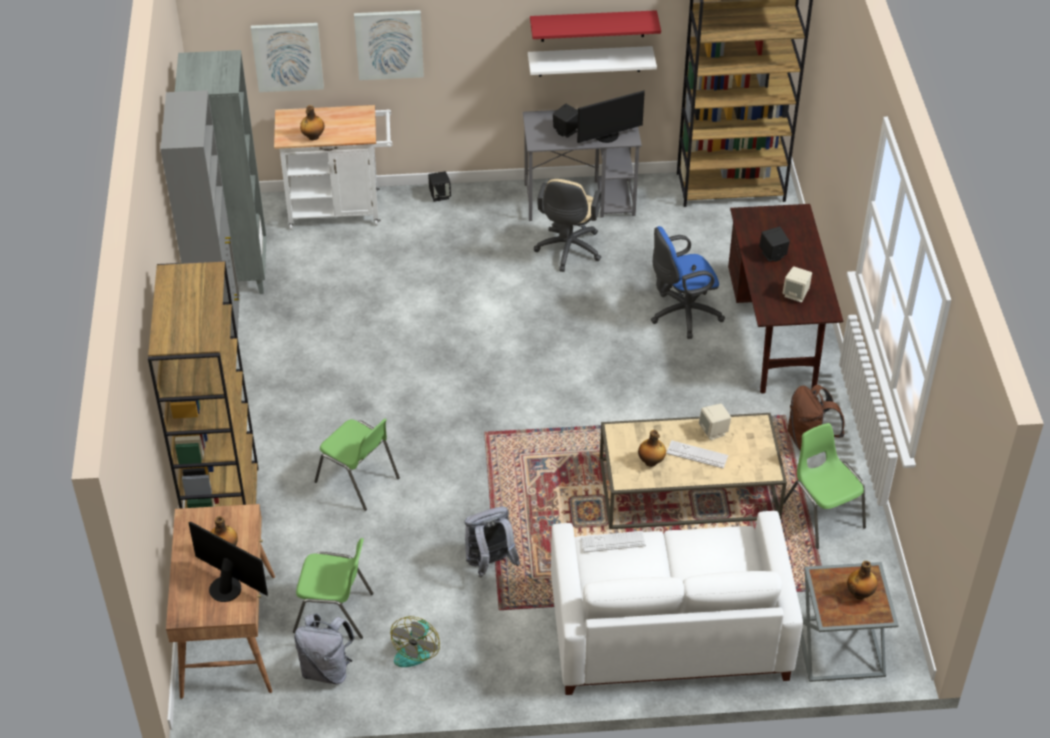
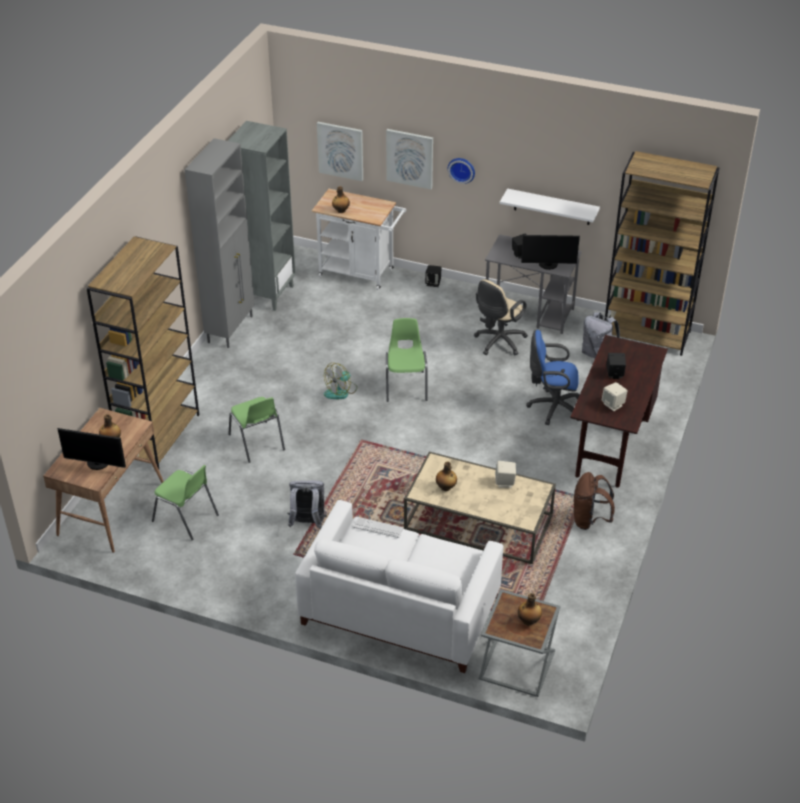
camera: 25 degrees right, 5 degrees down
(227, 586) = (97, 464): monitor -> monitor turned 135 degrees clockwise
(327, 669) = (157, 551): grey backpack -> grey backpack (597, 354)
(416, 648) = (222, 559): fan -> fan (341, 391)
(463, 42) = (462, 169): none -> wall clock
(593, 26) = (556, 179): red shelf -> none
(697, 455) = (482, 494): keyboard -> none
(822, 514) = (565, 571): green chair -> green chair (406, 386)

